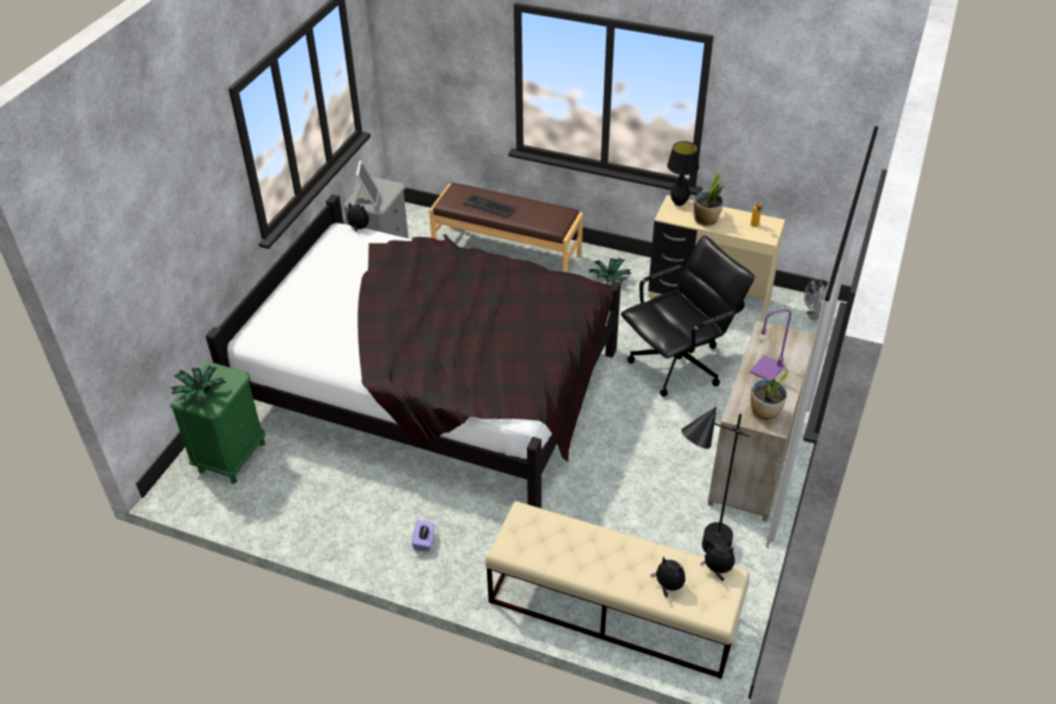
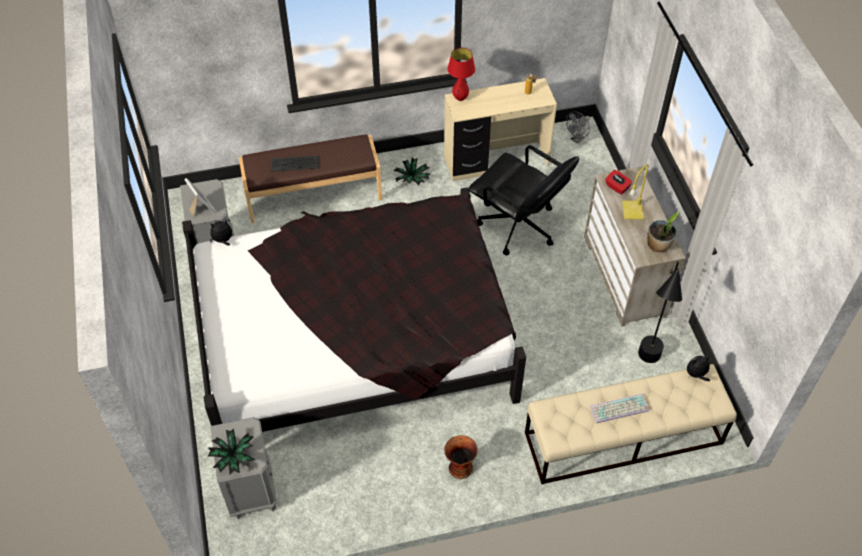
camera: 35 degrees left, 10 degrees up
(232, 456) = (251, 489): green nightstand -> grey nightstand
(424, 541) = (459, 467): purple tissue box -> vase
(598, 556) = (619, 409): none -> keyboard
(668, 586) = (677, 404): plush toy -> none
(678, 365) = (518, 227): black office chair -> black office chair turned 105 degrees clockwise
(679, 203) = (460, 98): black table lamp -> red table lamp
(706, 220) = (492, 104): potted plant -> none
(767, 368) = (632, 209): purple table lamp -> yellow table lamp
(769, 341) = (616, 187): none -> red tissue box

